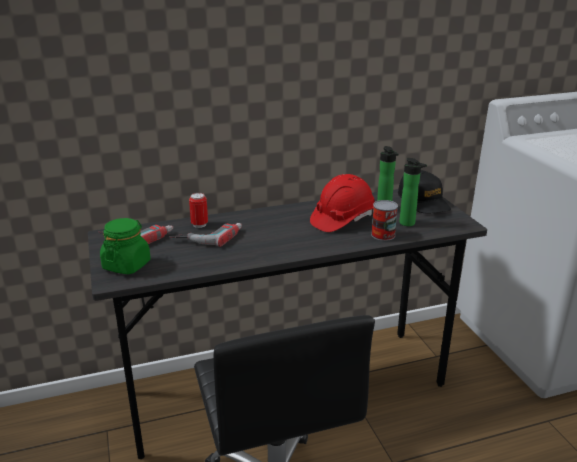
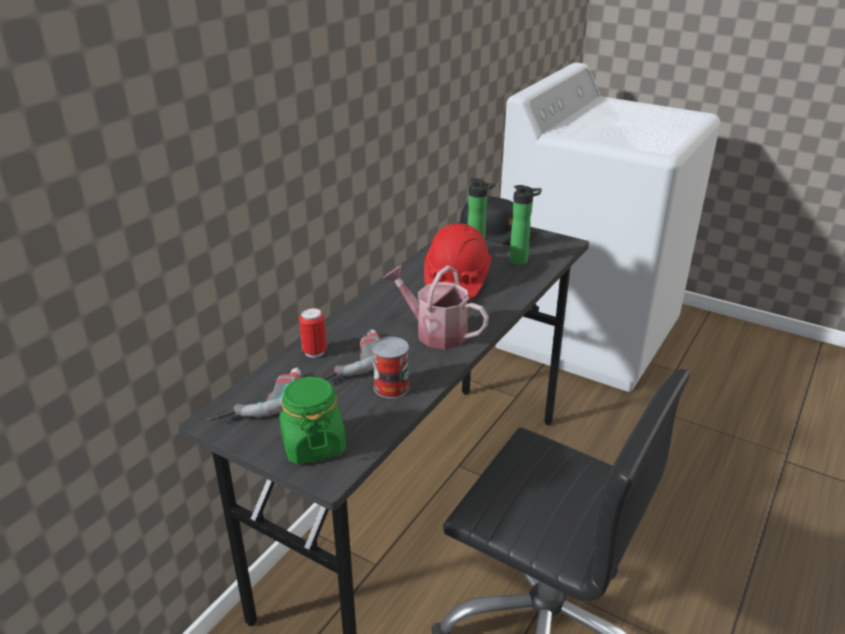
camera: 40 degrees left, 5 degrees up
(280, 241) = (435, 332): none -> watering can
(383, 235) = (517, 282): can -> can (391, 387)

